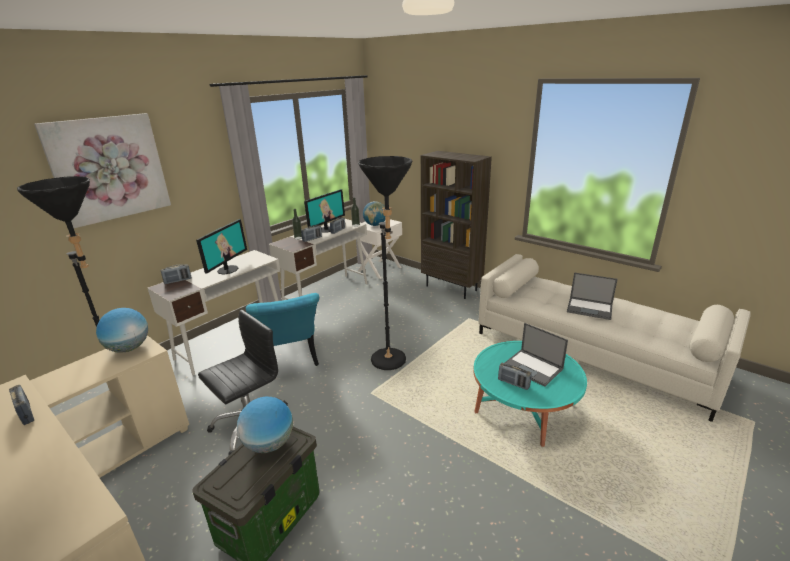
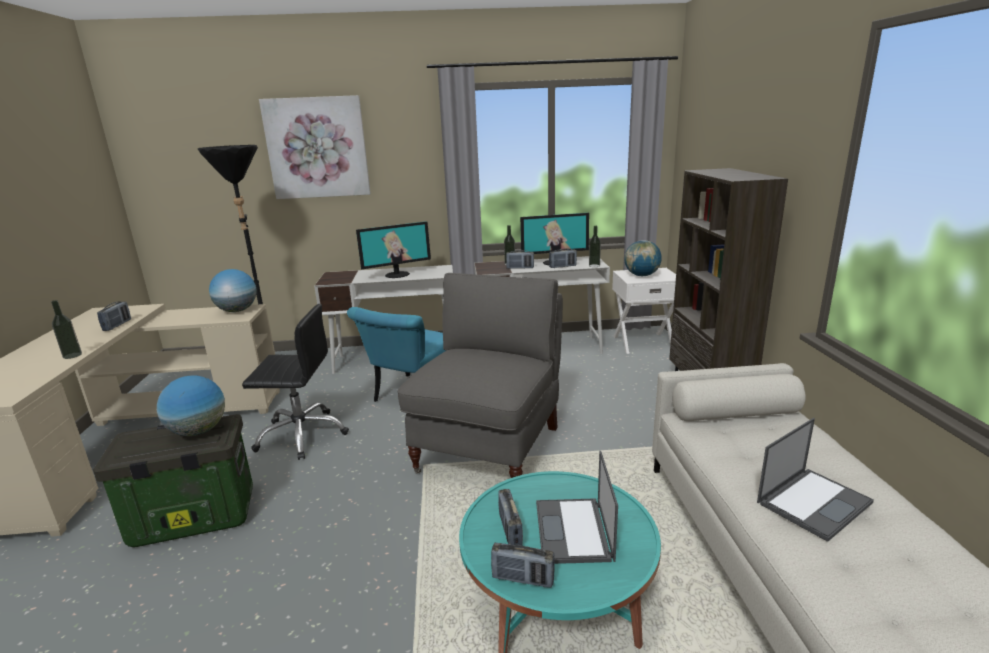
camera: 45 degrees right, 5 degrees down
(57, 456) = (72, 355): none -> bottle
(178, 281) = (350, 273): radio -> radio (523, 579)
(391, 364) = (490, 448): black floor lamp -> grey armchair
(590, 308) = (814, 502): laptop -> laptop turned 105 degrees counterclockwise

